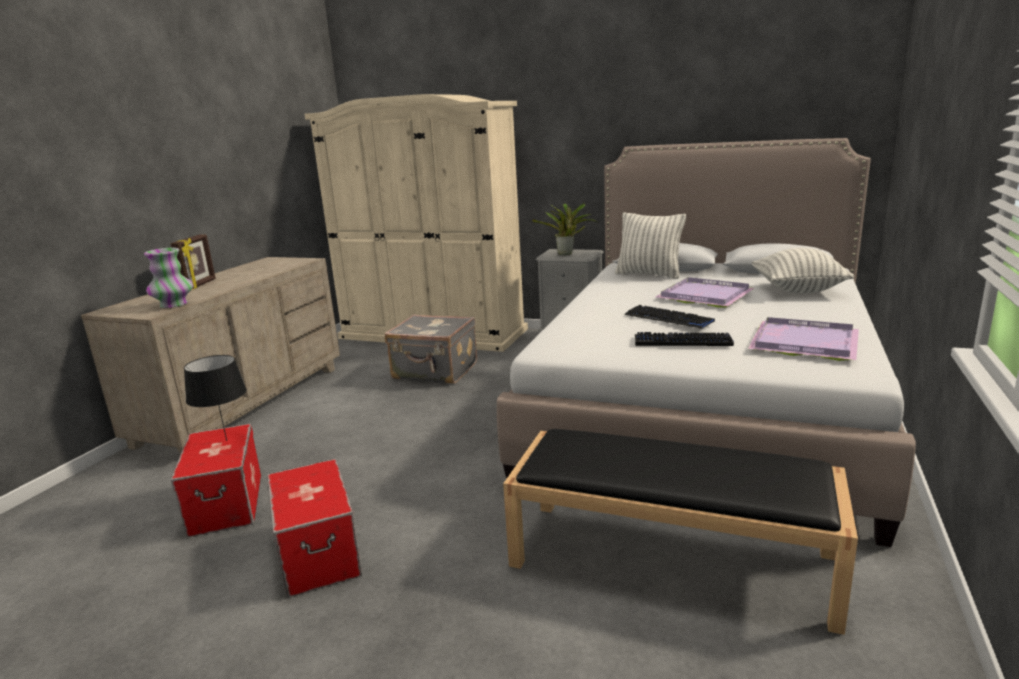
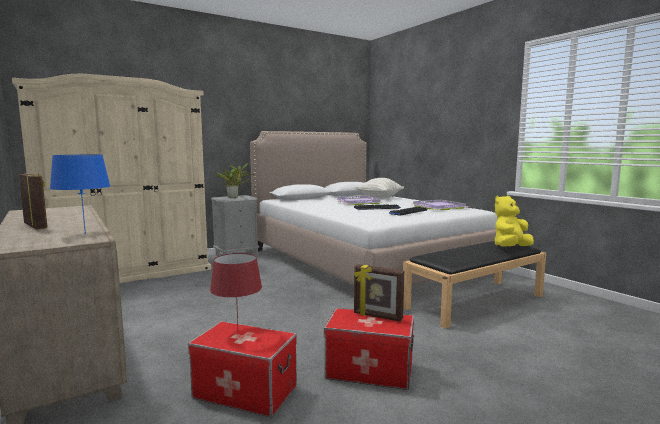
camera: 55 degrees left, 10 degrees down
(174, 305) = (85, 234): vase -> blue table lamp
(227, 441) = (238, 331): black table lamp -> red table lamp
(325, 491) = (377, 316): none -> picture frame
(435, 372) = (192, 288): grey suitcase -> none
(649, 274) = (304, 200): pillow -> none
(762, 487) = (510, 248): none -> yellow plush toy

